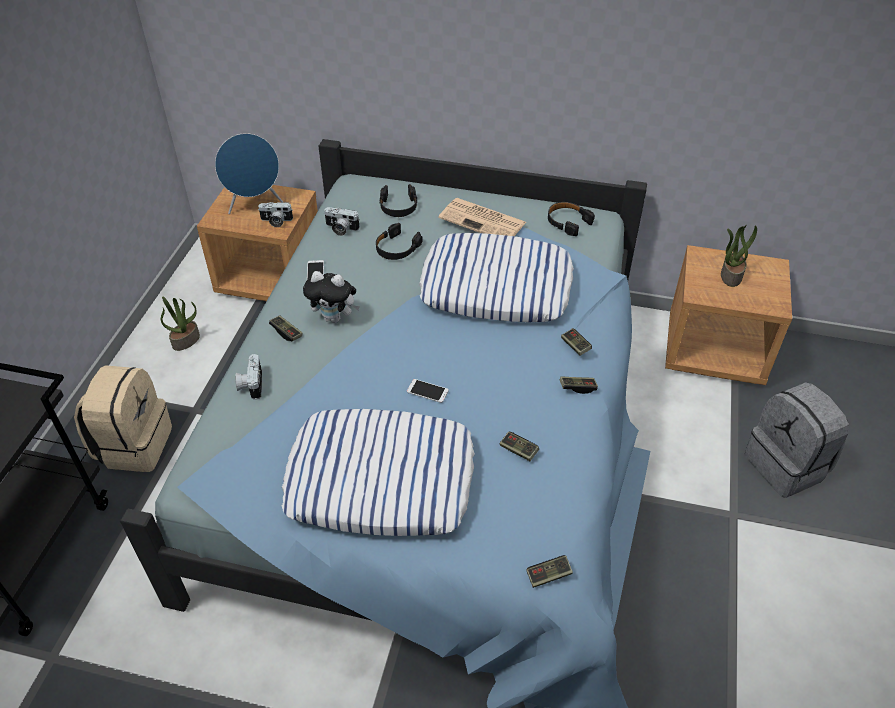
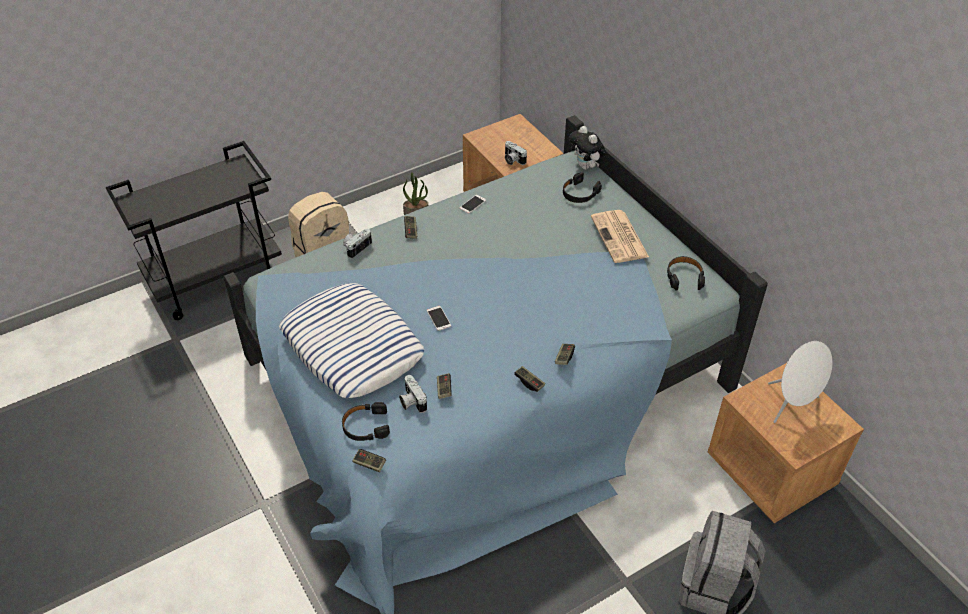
camera: 45 degrees right, 0 degrees up
(255, 204) = (513, 140): blue speaker -> none
(335, 318) = (447, 240): plush toy -> plush toy (586, 167)
(341, 229) = (523, 186): camera -> camera (411, 401)
(397, 248) = (541, 220): black headphones -> black headphones (365, 426)
(496, 287) = (569, 286): pillow -> none
(730, 275) = (792, 405): potted plant -> white speaker

